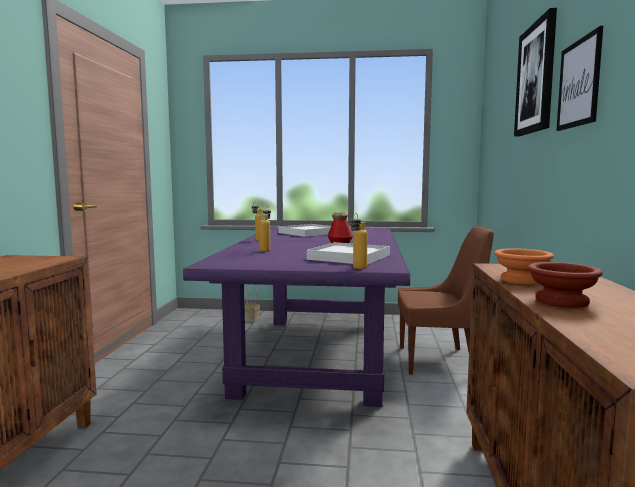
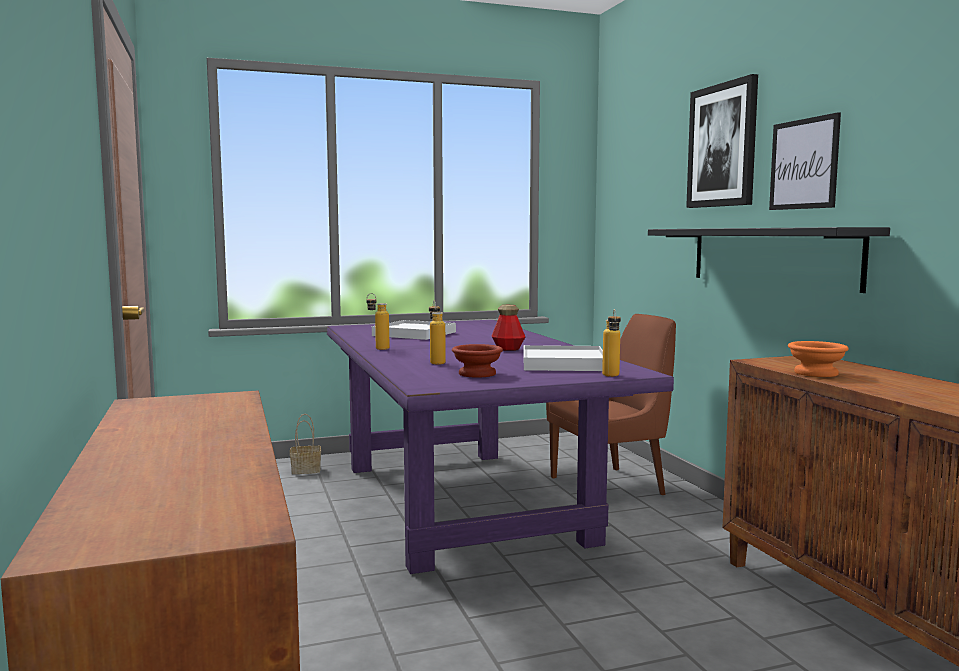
camera: 25 degrees left, 0 degrees up
(557, 173) = (770, 256): none -> black shelf
(561, 301) = (890, 389): brown bowl -> brown bowl (476, 374)

